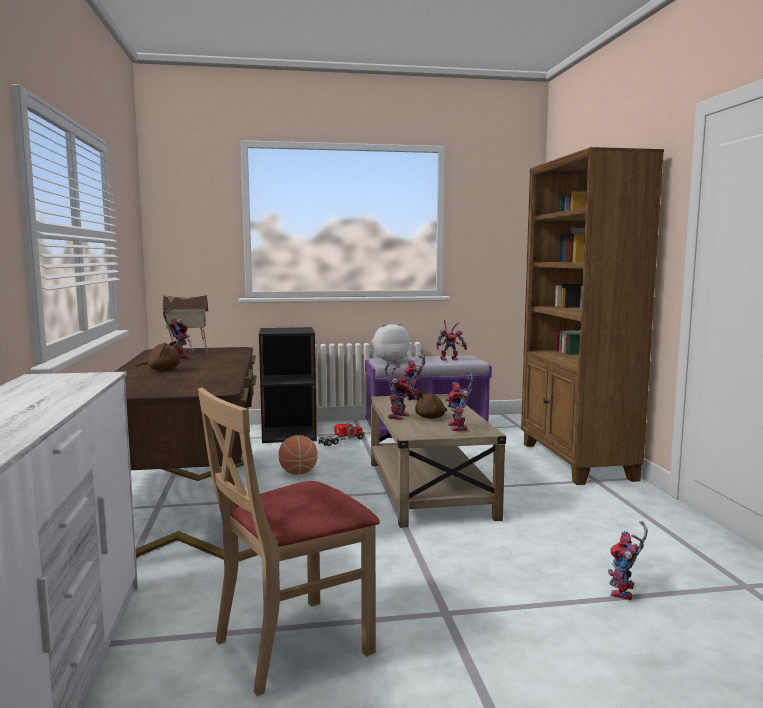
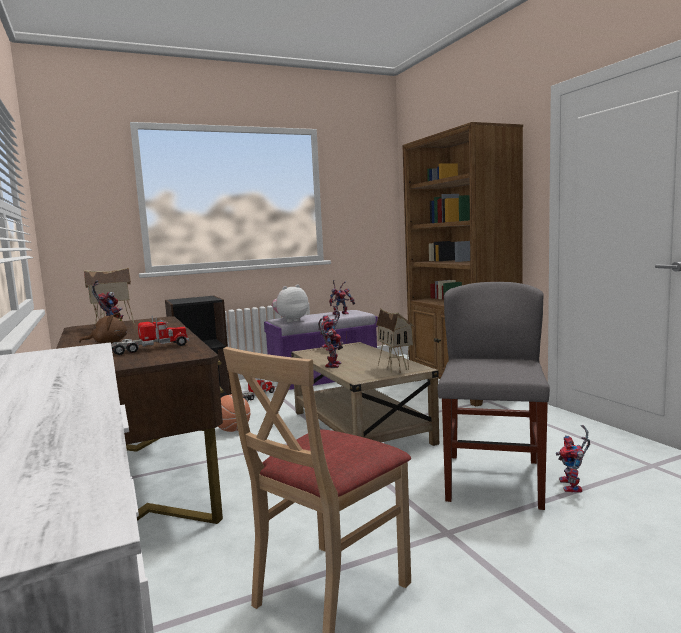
camera: 15 degrees left, 0 degrees up
(189, 380) = (149, 349): none -> toy truck
(431, 417) = (362, 362): brown plush toy -> none
(460, 428) = (395, 368): toy robot -> toy house
(536, 569) = (493, 480): none -> grey chair

